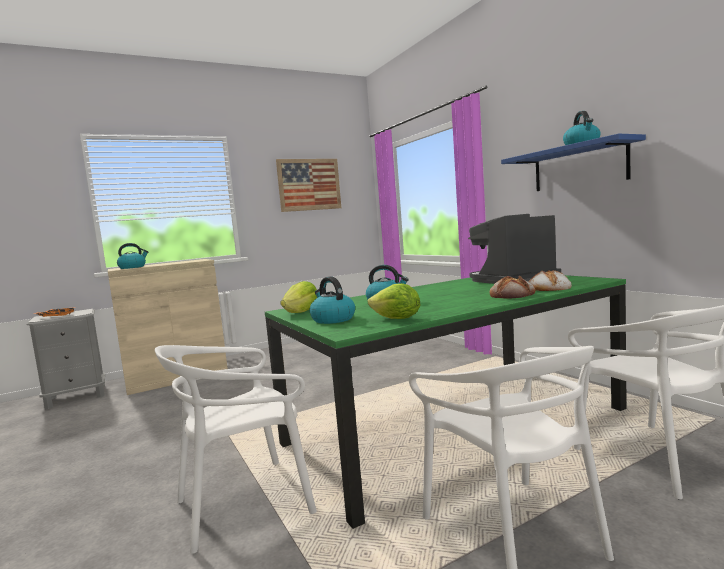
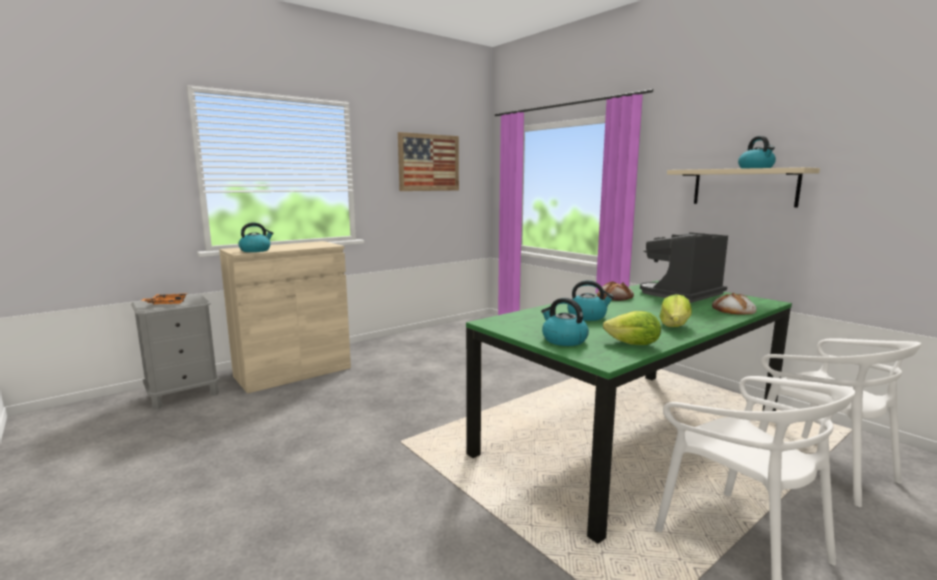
camera: 10 degrees left, 5 degrees up
(245, 503) = (473, 520): white chair -> none
(302, 312) = (514, 327): lettuce -> lettuce (674, 326)
(512, 295) = (708, 317): bread -> bread (615, 297)
(578, 167) = (744, 187): blue shelf -> beige shelf

